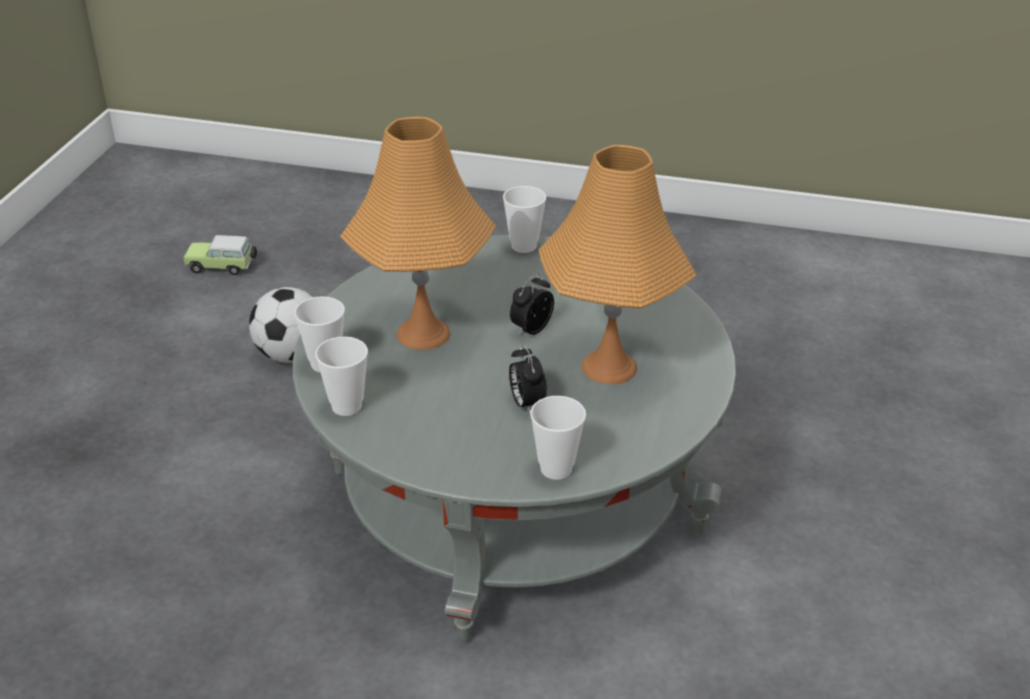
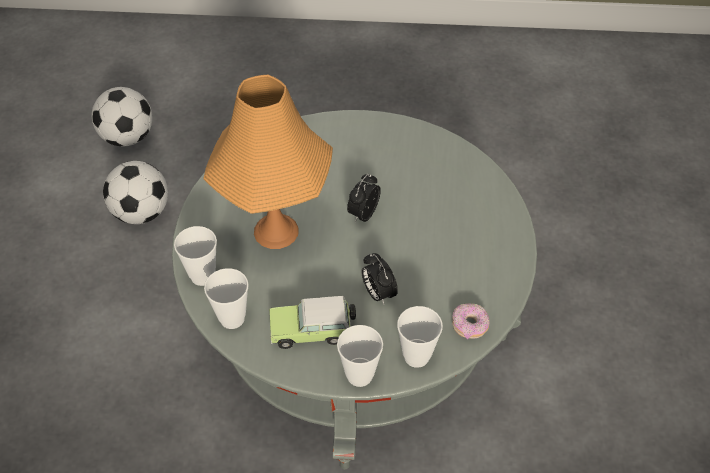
camera: 10 degrees left, 15 degrees up
(223, 267) = (59, 129): toy car -> toy car (313, 331)
(297, 283) = (128, 137): none -> football
(524, 246) = (336, 123): cup -> cup (359, 375)
(608, 367) = (434, 244): orange table lamp -> none
(630, 448) = (469, 326): none -> donut

